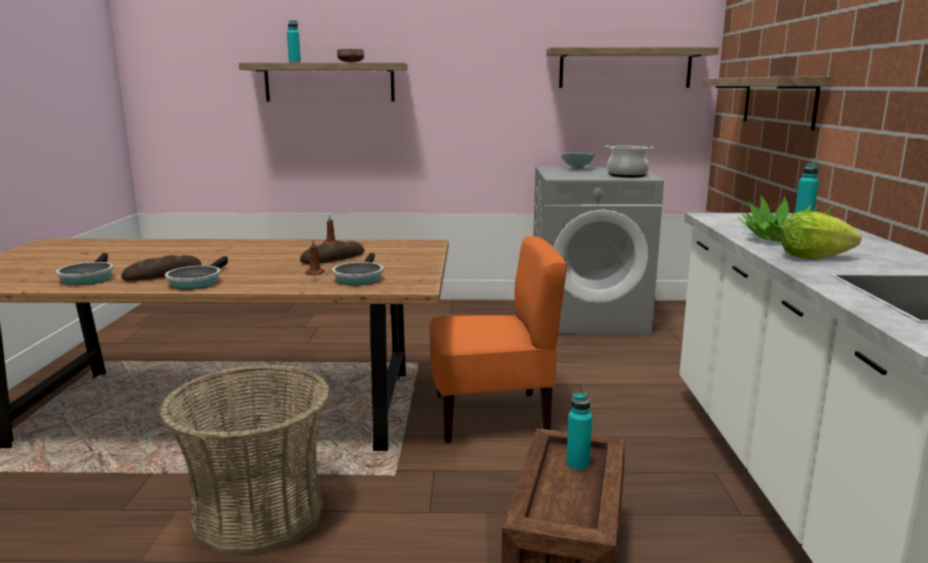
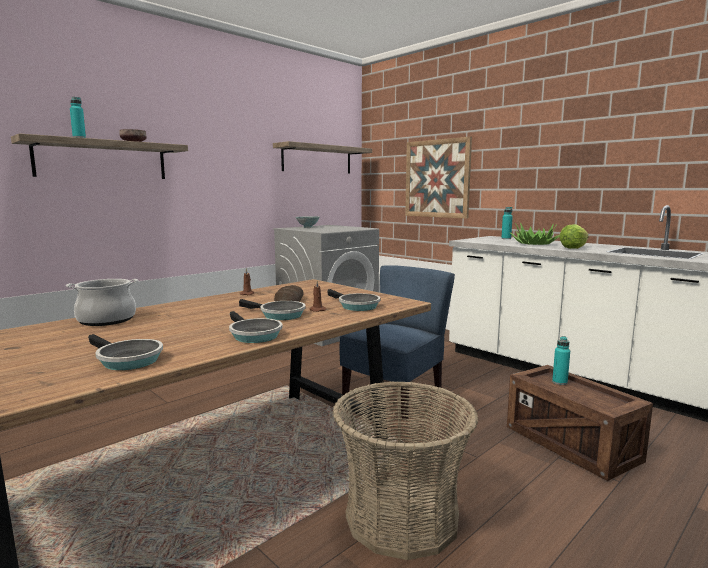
camera: 45 degrees left, 5 degrees down
(163, 274) = (196, 338): bread -> none
(274, 269) = (279, 315): none -> frying pan
(491, 415) = (394, 396): orange chair -> blue chair
(627, 175) = (352, 228): cooking pot -> cooking pot (106, 320)
(778, 101) = (437, 178): shelf -> picture

